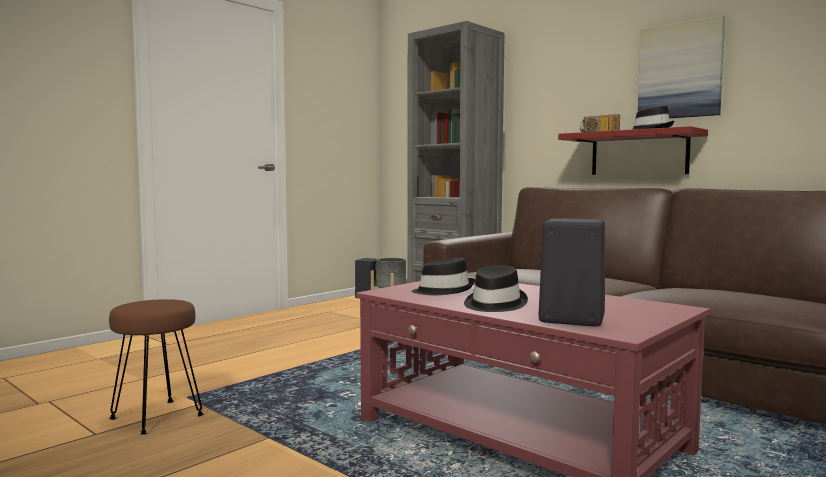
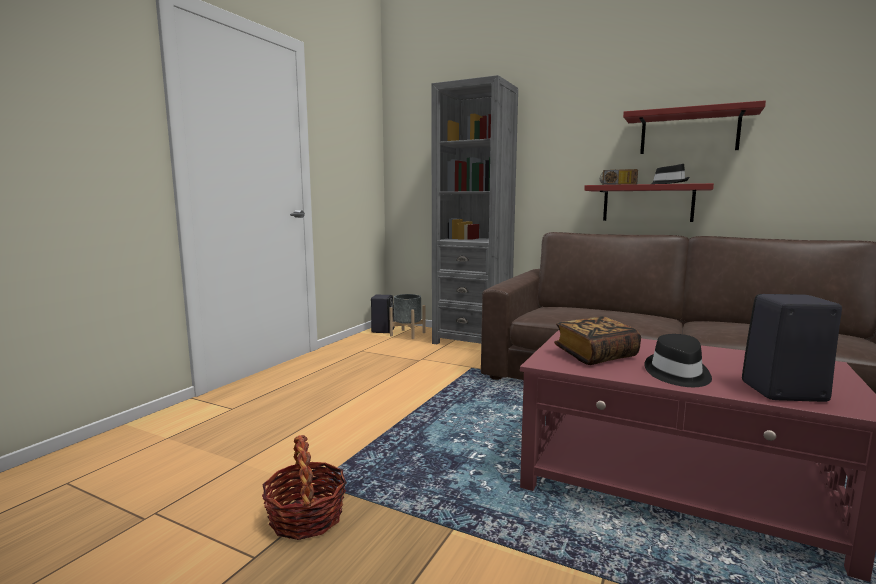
camera: 15 degrees left, 5 degrees up
(157, 416) = (306, 517): brown stool -> basket
(443, 290) = (595, 355): black hat -> book
(680, 71) = (689, 132): picture -> red shelf

